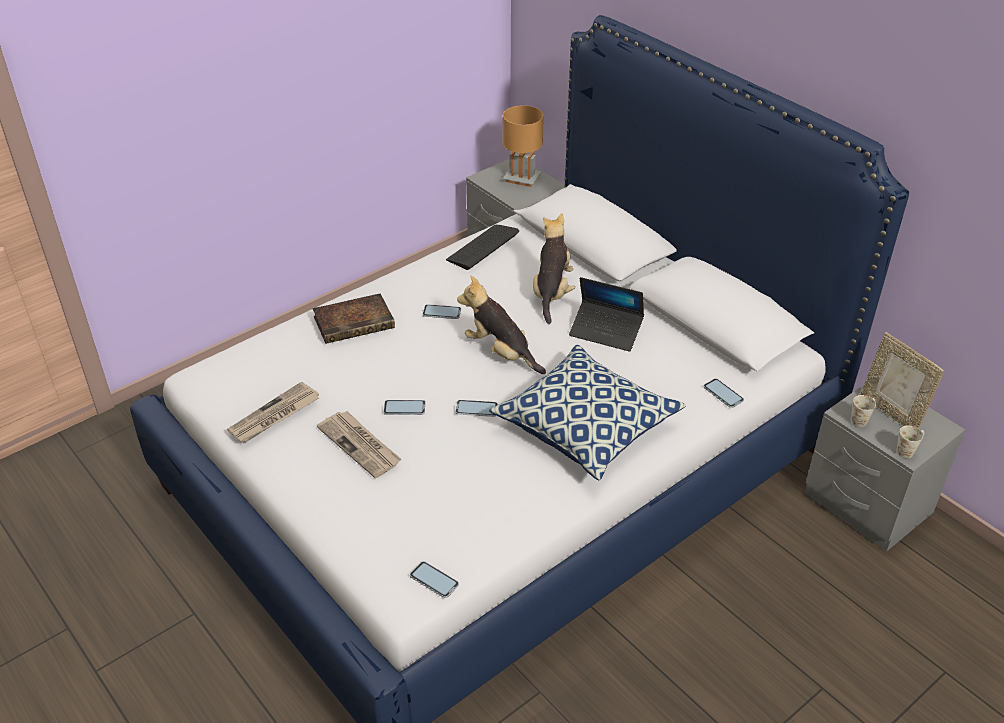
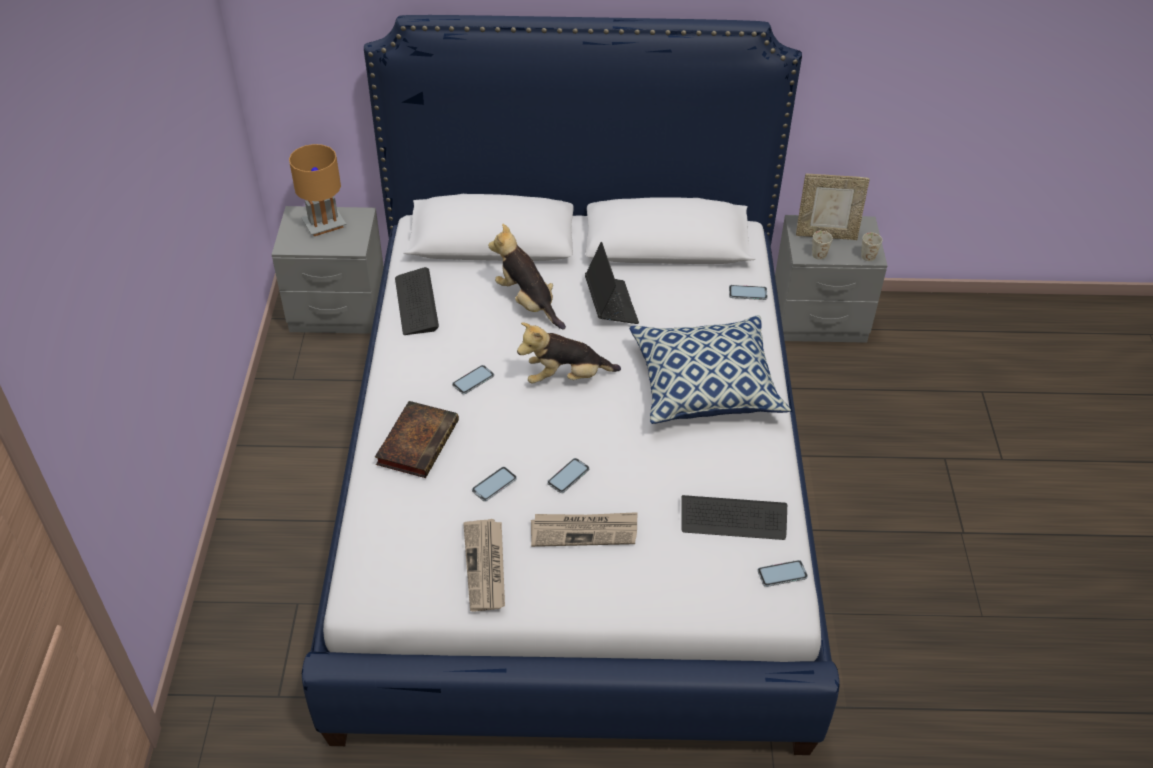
camera: 50 degrees left, 5 degrees up
(461, 520) = (733, 519): none -> keyboard
(476, 409) = (618, 433): phone -> phone (494, 484)
(606, 331) = (611, 304): laptop -> laptop turned 75 degrees counterclockwise

